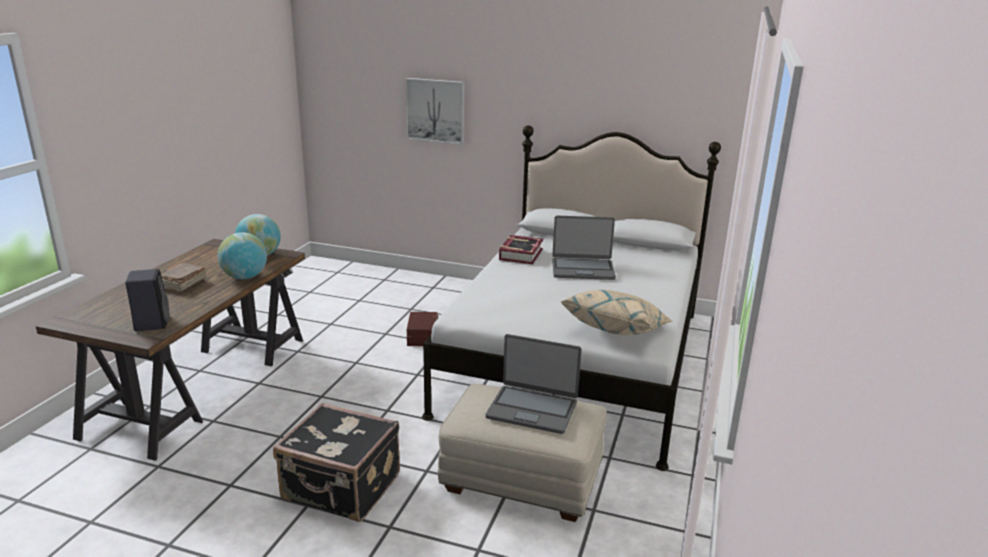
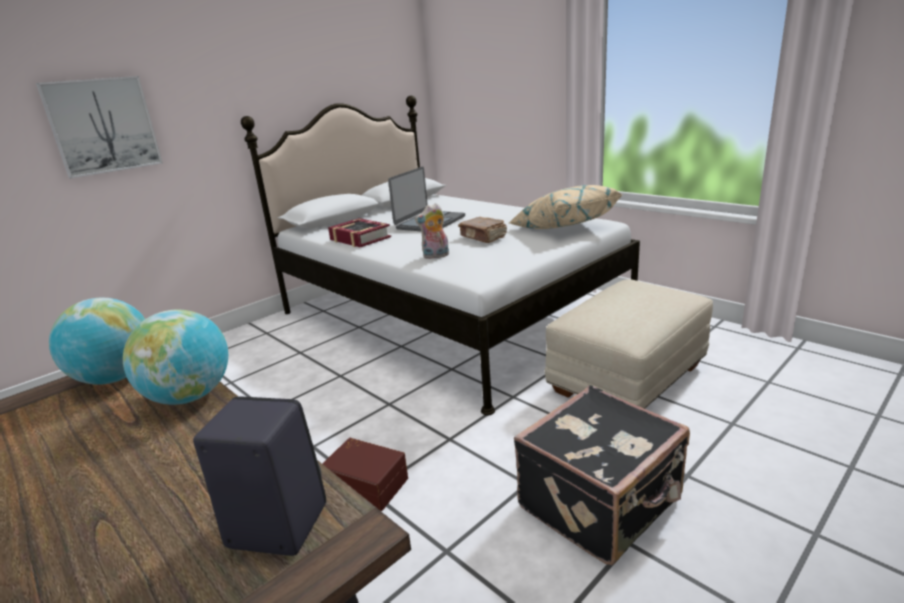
camera: 60 degrees left, 0 degrees up
(182, 285) = (115, 475): brown book -> brown book (483, 237)
(424, 336) = (308, 385): brown storage box -> brown storage box (367, 483)
(494, 291) = (435, 256): none -> plush toy
(532, 409) = (632, 299): laptop -> none

